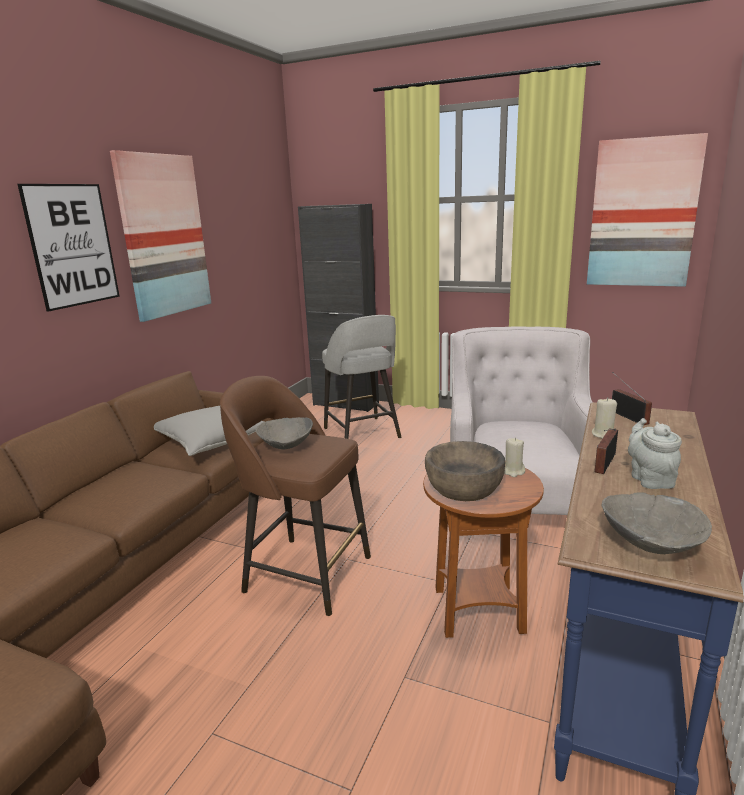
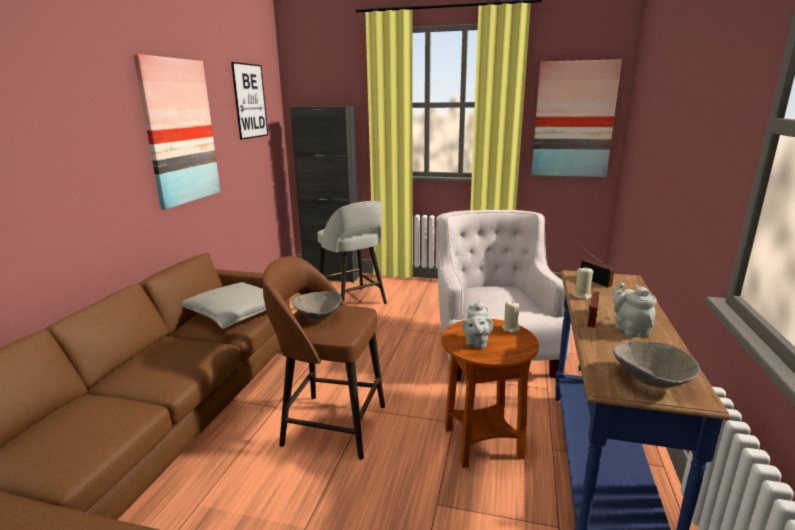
camera: 10 degrees left, 0 degrees up
(72, 245) = (102, 140): picture -> picture (250, 101)
(464, 487) = (476, 343): brown bowl -> grey teapot

